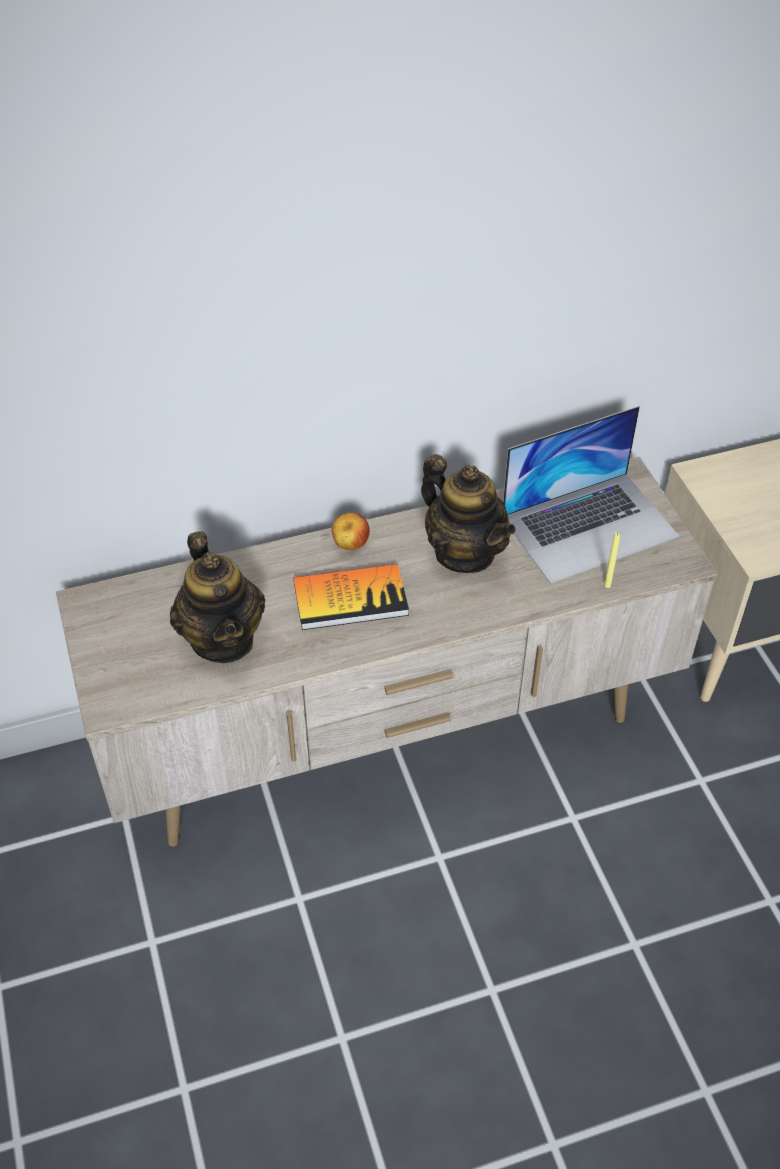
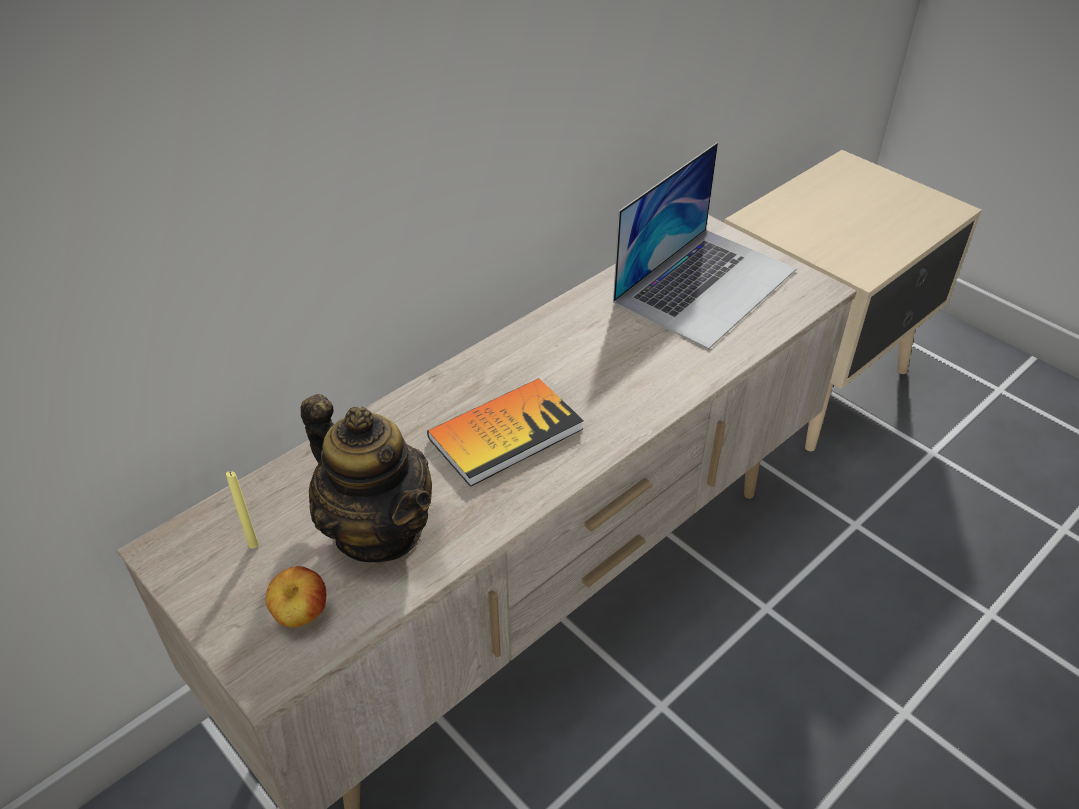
camera: 25 degrees left, 5 degrees down
(350, 545) = (469, 378): apple -> apple (301, 615)
(464, 553) = (599, 347): teapot -> none
(607, 585) = (764, 333): yellow candle -> yellow candle (253, 544)

